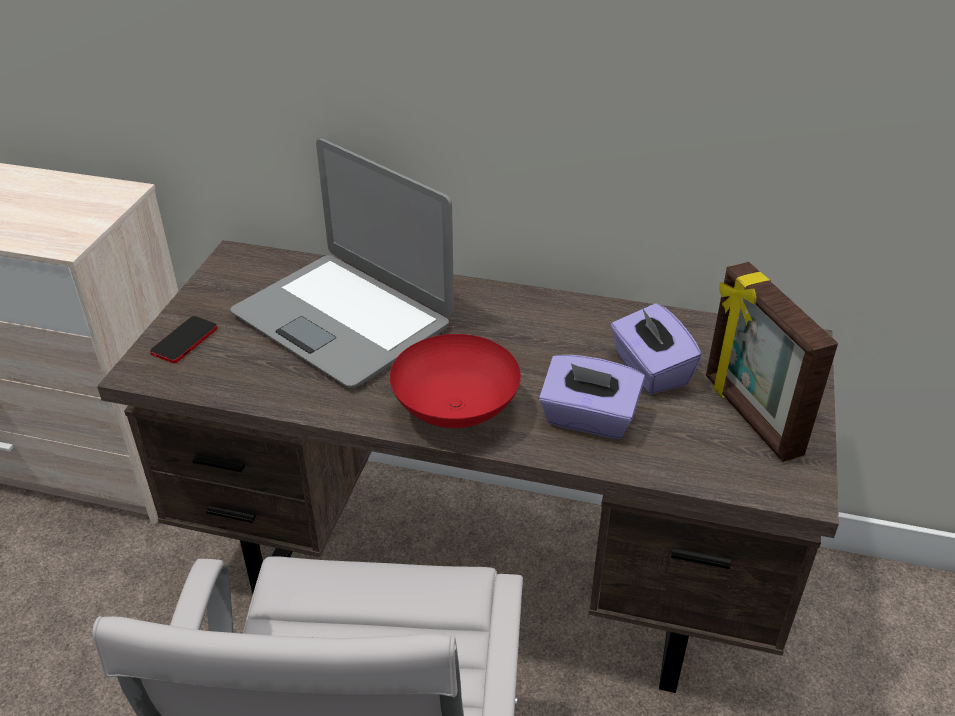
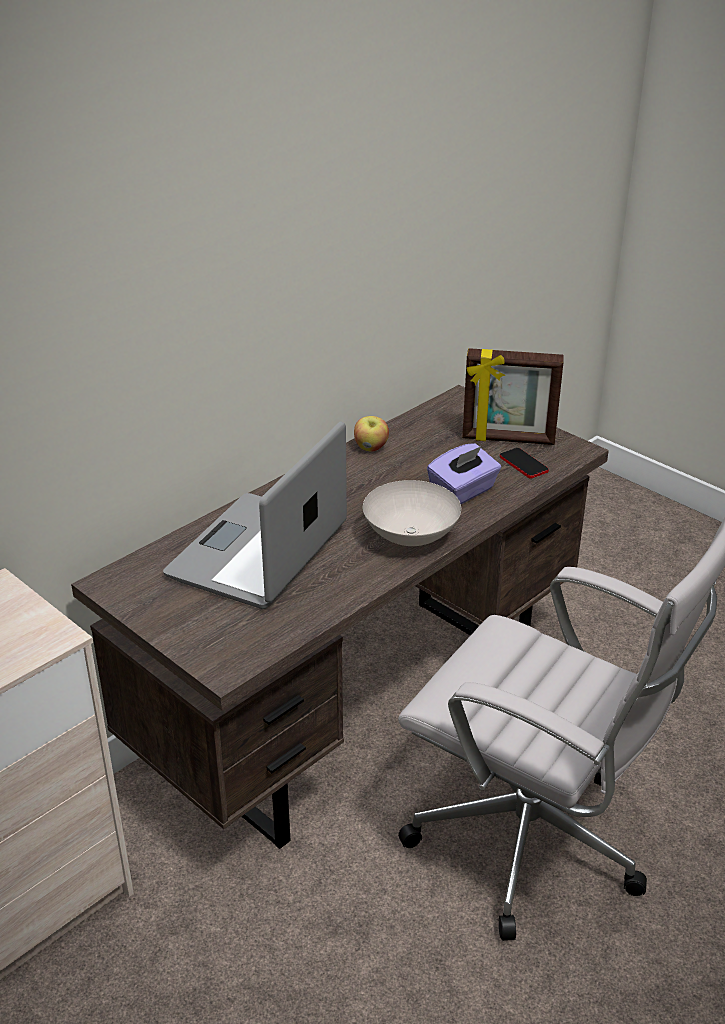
camera: 60 degrees left, 5 degrees down
(184, 340) = (205, 637): phone -> phone (523, 464)
(343, 319) = (259, 553): laptop -> laptop turned 135 degrees clockwise
(454, 409) = (409, 537): red bowl -> white bowl
(609, 316) = (371, 448): none -> apple
(649, 370) = (438, 454): purple tissue box -> none

